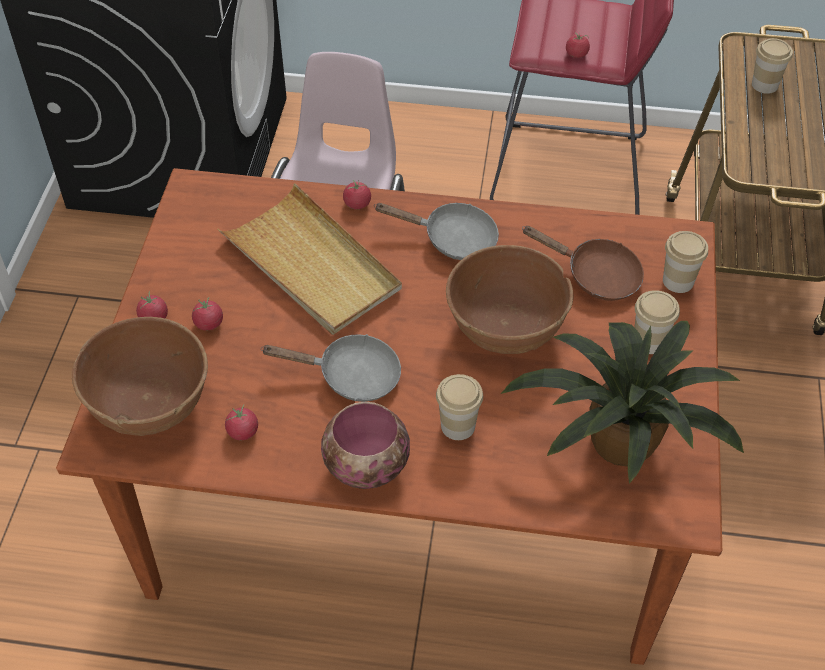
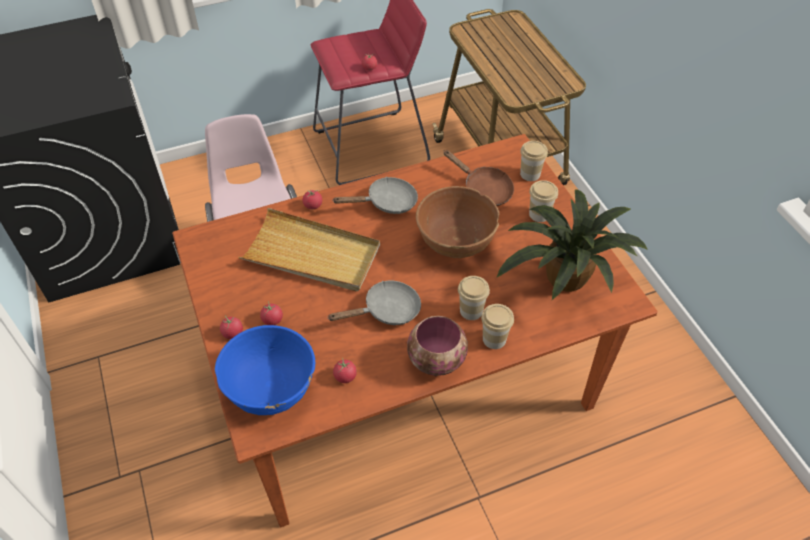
camera: 30 degrees left, 0 degrees up
(150, 403) = (271, 387): brown bowl -> blue bowl
(595, 275) = (483, 189): brown frying pan -> brown frying pan turned 45 degrees clockwise
(764, 85) = (491, 47): cup -> cup (494, 339)

